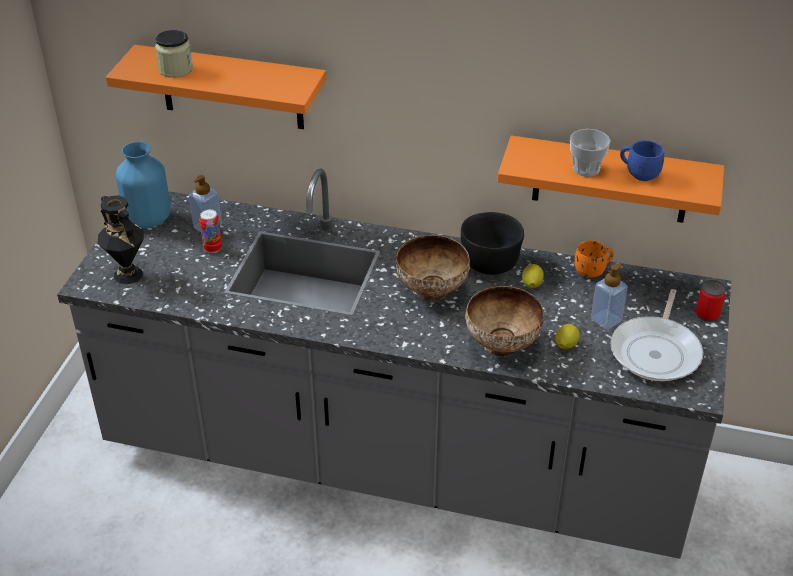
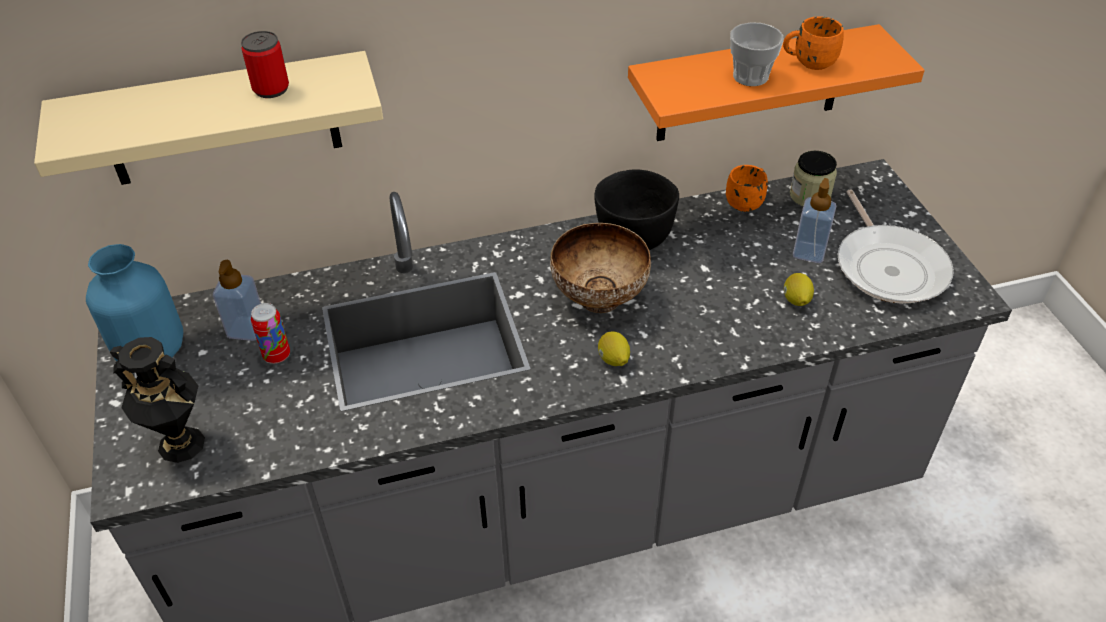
camera: 30 degrees left, 5 degrees up
(176, 69) = (143, 116): jar -> jar (809, 196)
(231, 88) = (221, 120): orange shelf -> beige shelf
(502, 346) = (732, 332): bowl -> none
(531, 285) = (699, 244): lemon -> lemon (613, 360)
(638, 173) = (808, 62): blue mug -> orange mug
(707, 314) = (896, 204): can -> can (271, 89)

